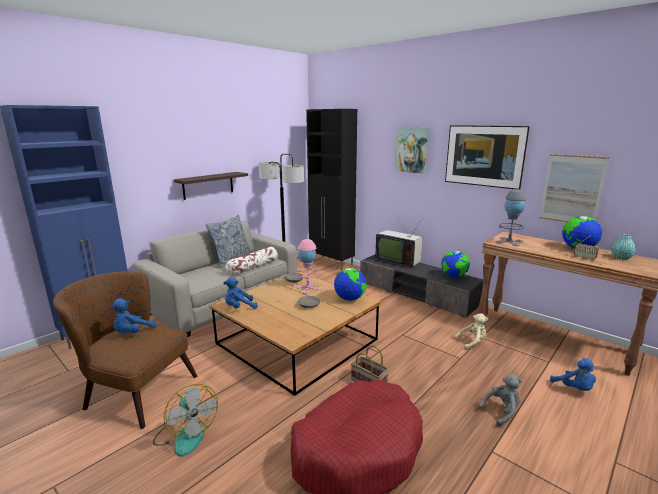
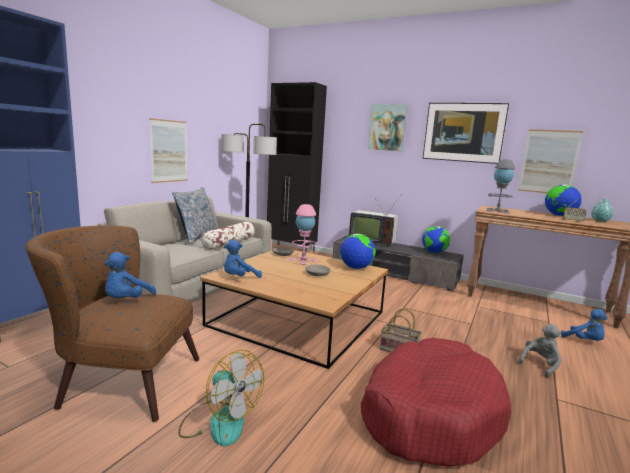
camera: 15 degrees left, 5 degrees down
(208, 185) = (169, 151): shelf -> picture
(472, 342) = (473, 310): beige plush toy -> none

